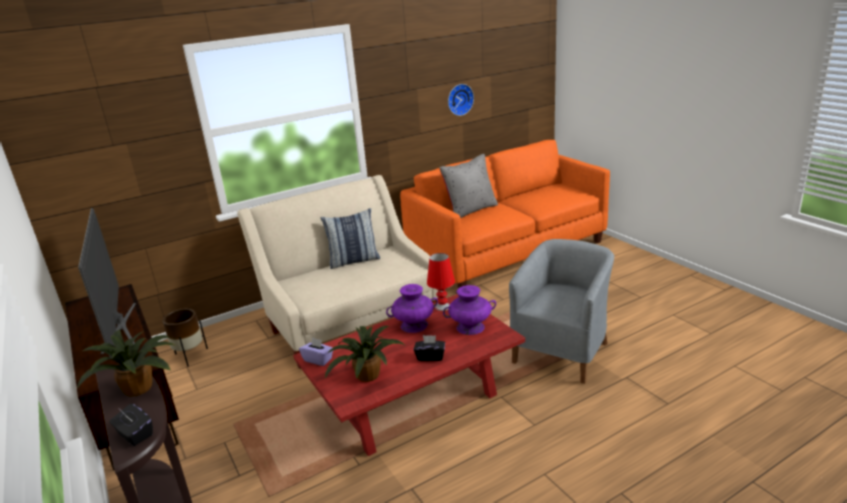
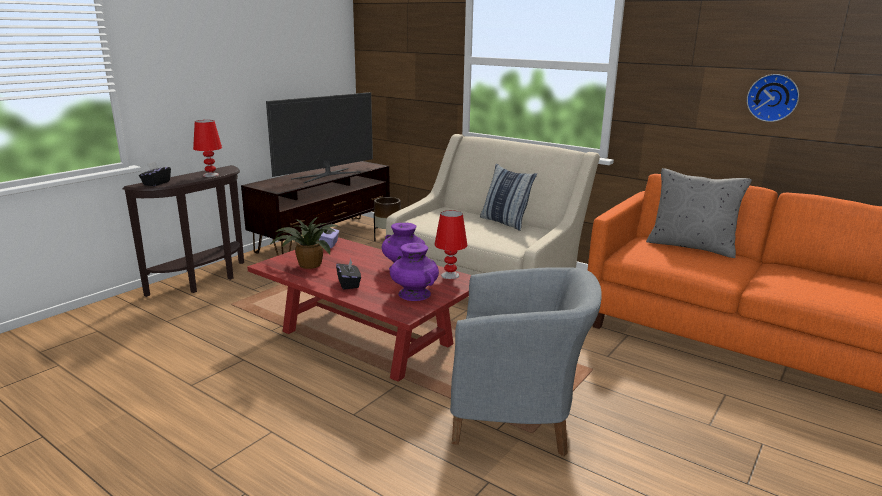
camera: 65 degrees right, 5 degrees down
(139, 386) = (211, 175): potted plant -> red table lamp

